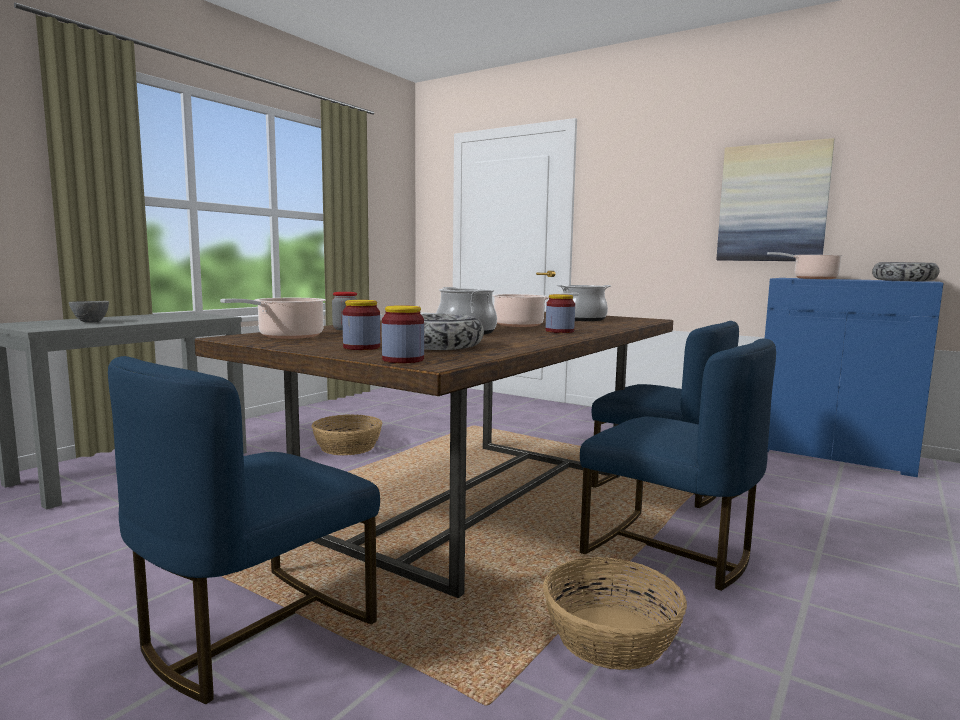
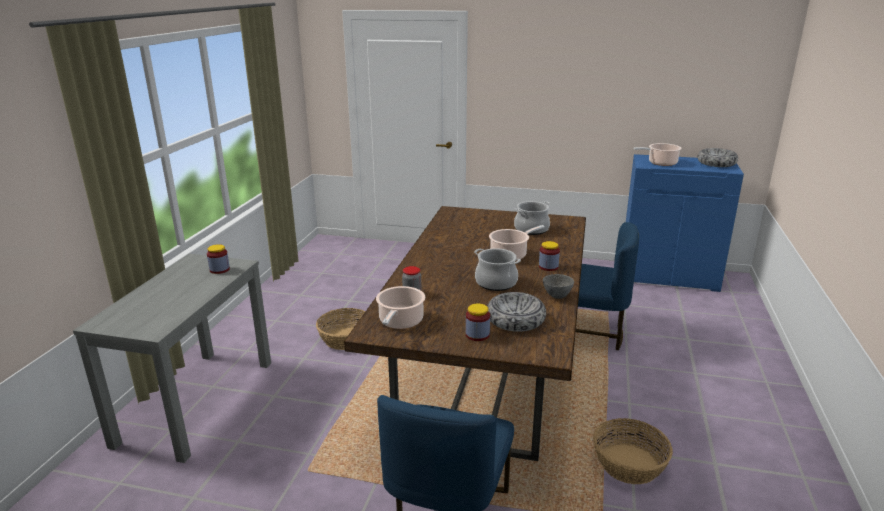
camera: 20 degrees left, 15 degrees up
(90, 322) = (158, 304): grey bowl -> grey bowl (557, 296)
(403, 360) = (529, 353): jar -> jar (219, 269)
(670, 551) = (622, 393): blue chair -> none
(772, 203) = (629, 98): picture -> none

